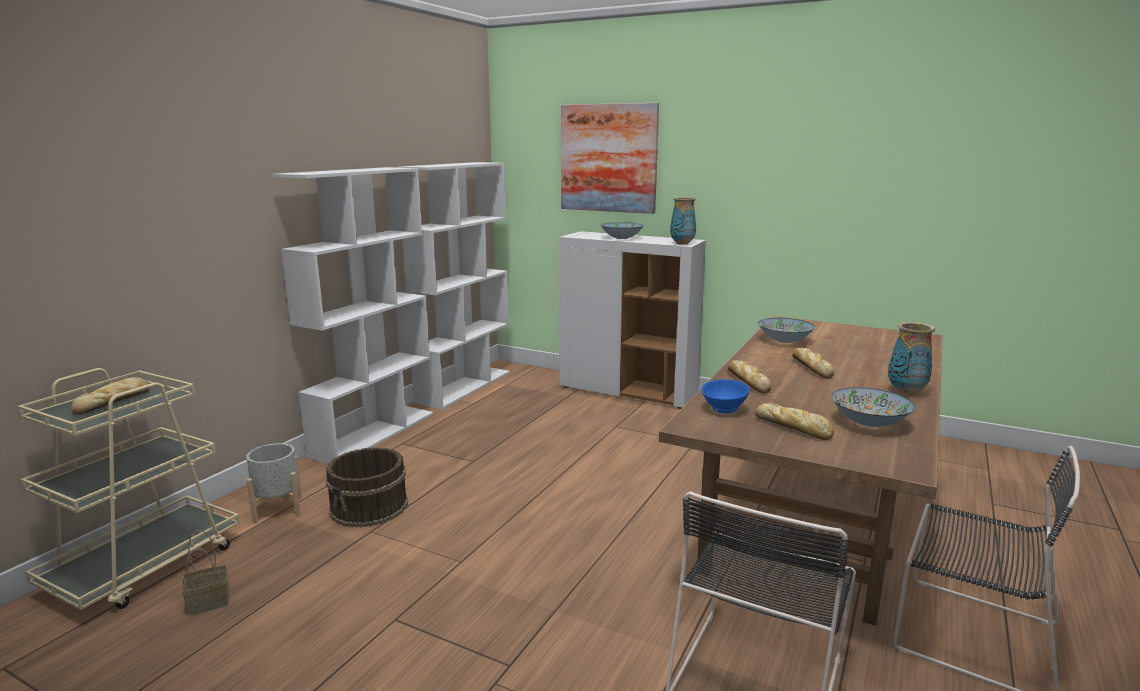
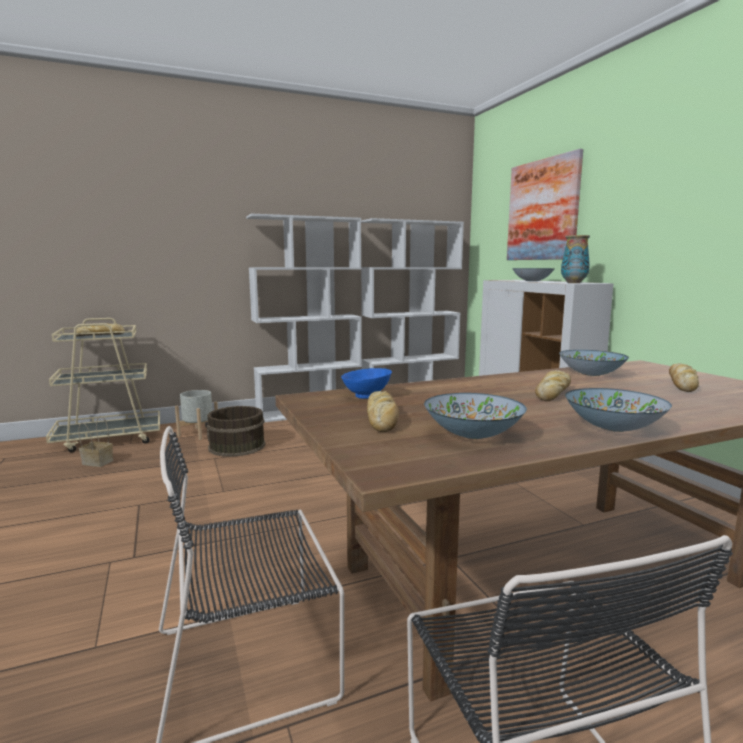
camera: 40 degrees right, 5 degrees down
(747, 381) = (450, 387): bread -> bread (682, 384)
(907, 391) = (613, 427): vase -> bowl

